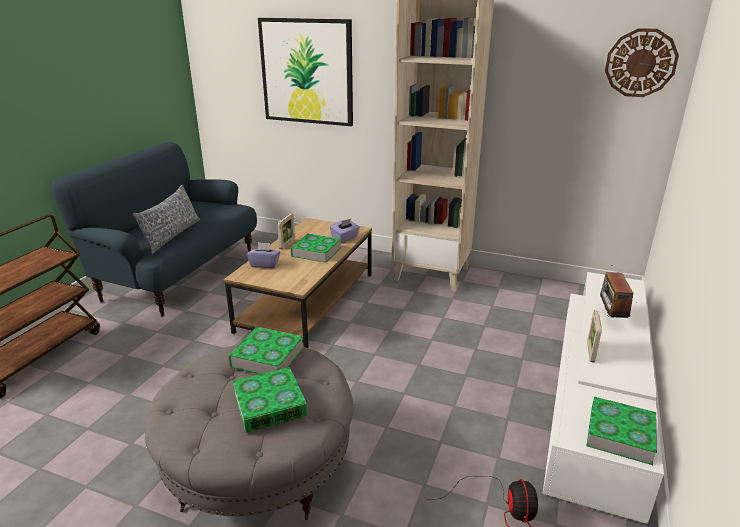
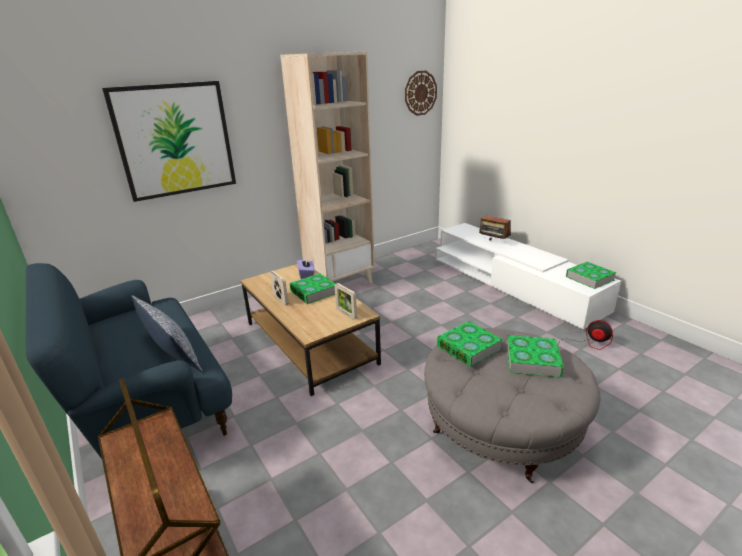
camera: 55 degrees left, 0 degrees up
(264, 264) = (305, 319): purple tissue box -> none
(590, 352) = (521, 258): picture frame -> picture frame (346, 314)

